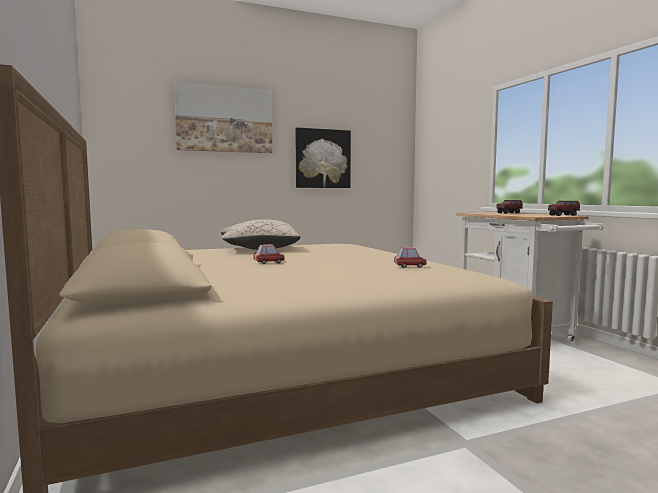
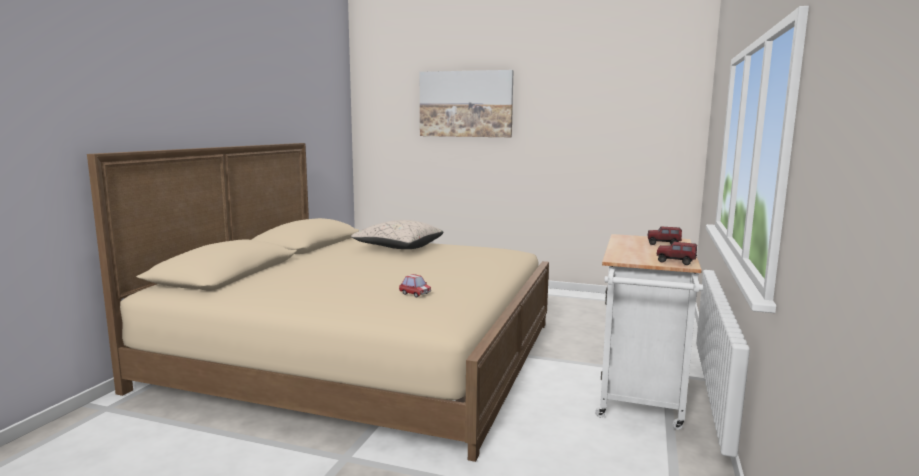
camera: 40 degrees right, 5 degrees up
(269, 262) = (344, 266): toy car -> none
(322, 158) = (572, 142): picture -> none

